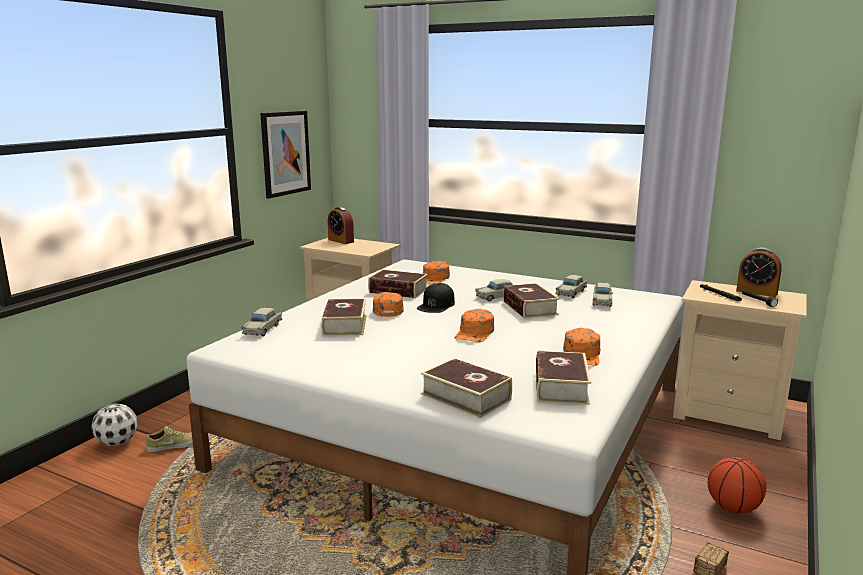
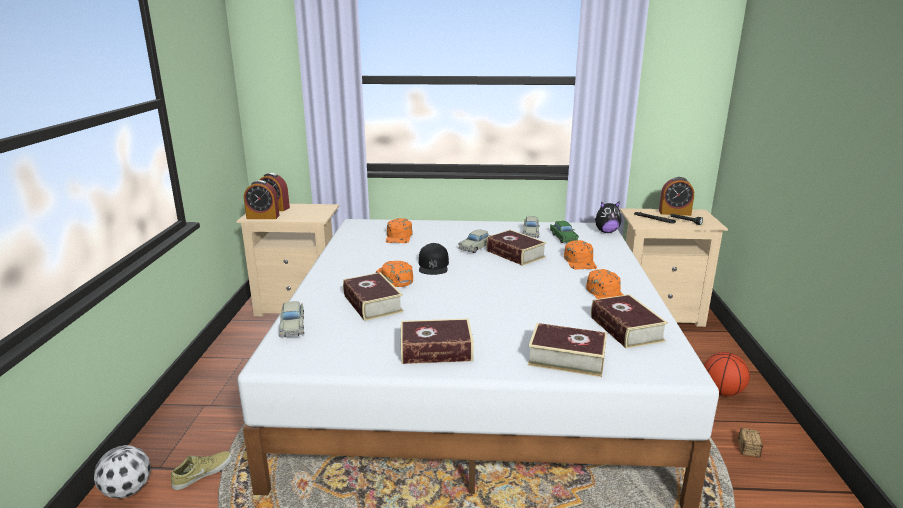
camera: 25 degrees left, 5 degrees up
(285, 153) = (208, 120): picture -> none
(323, 246) = (263, 217): none -> alarm clock
(398, 291) = (381, 255): book -> book (436, 350)
(475, 333) = (500, 289): orange cap -> orange cap (580, 261)
(602, 301) = (563, 237): beige toy car -> green toy car
(660, 303) = (606, 232): none -> plush toy

